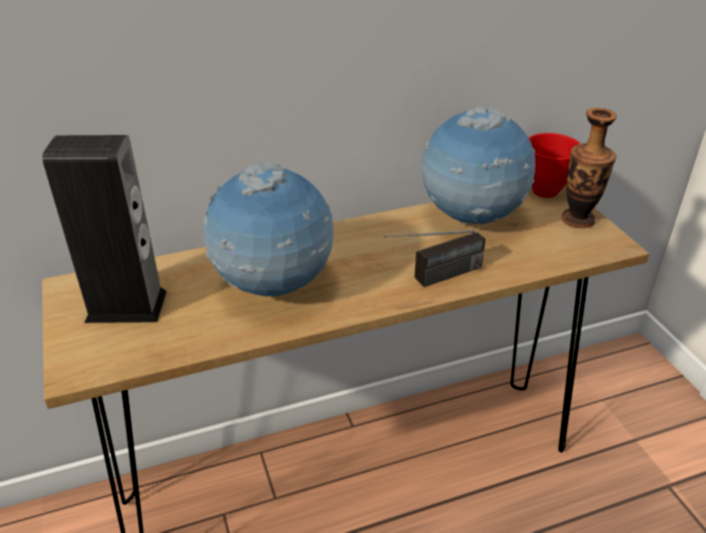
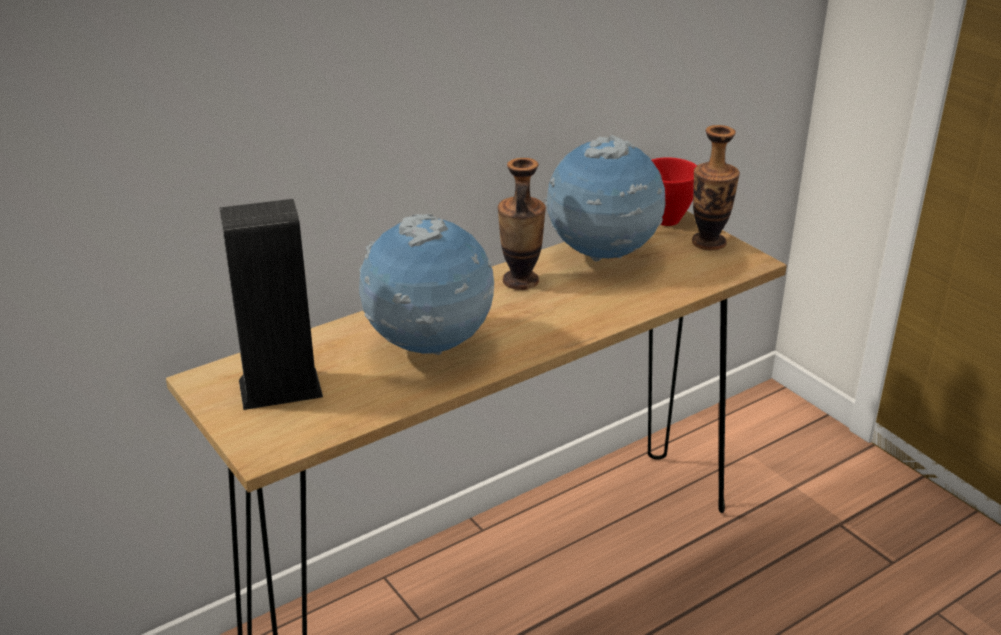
camera: 15 degrees left, 5 degrees down
(386, 233) = (520, 281): none -> vase
(433, 279) = (588, 317): radio -> none

